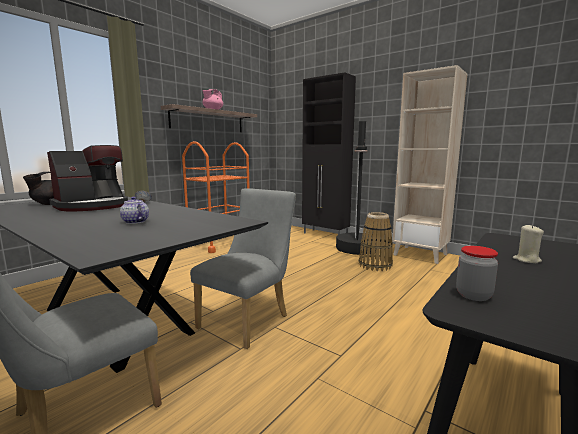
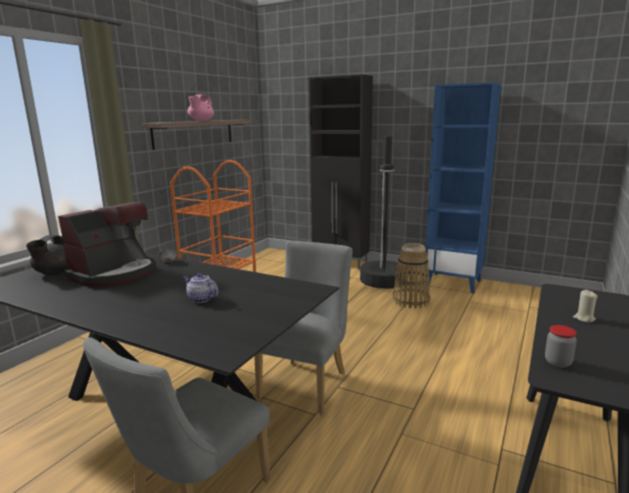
camera: 10 degrees left, 5 degrees up
(420, 254) = (454, 283): beige bookcase -> blue bookcase

